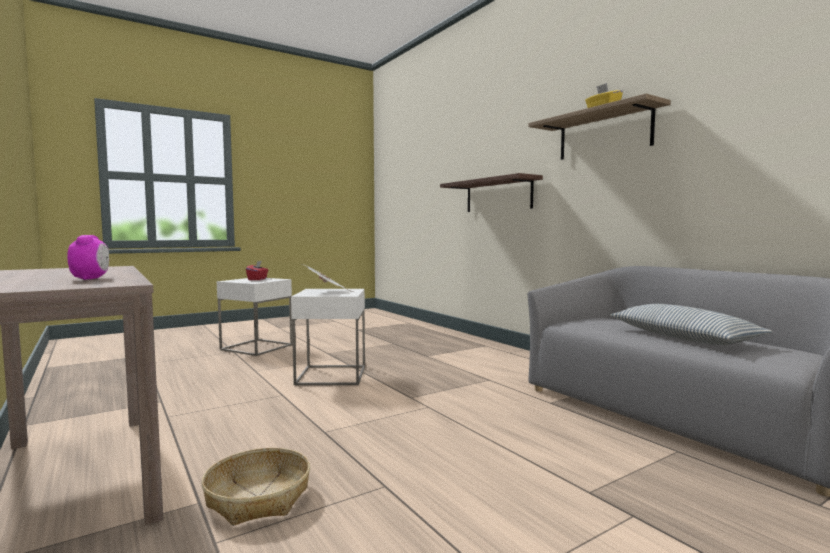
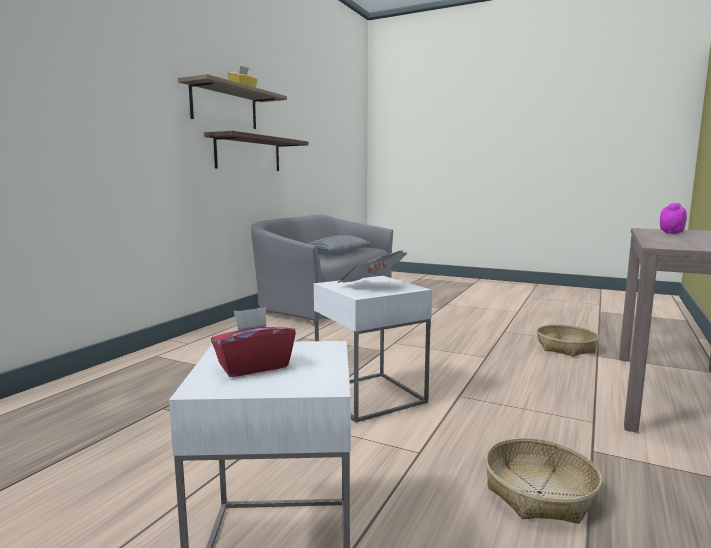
camera: 120 degrees left, 5 degrees up
(181, 379) = (539, 493): none -> basket
(498, 195) = (106, 145): shelf -> shelf (248, 154)

